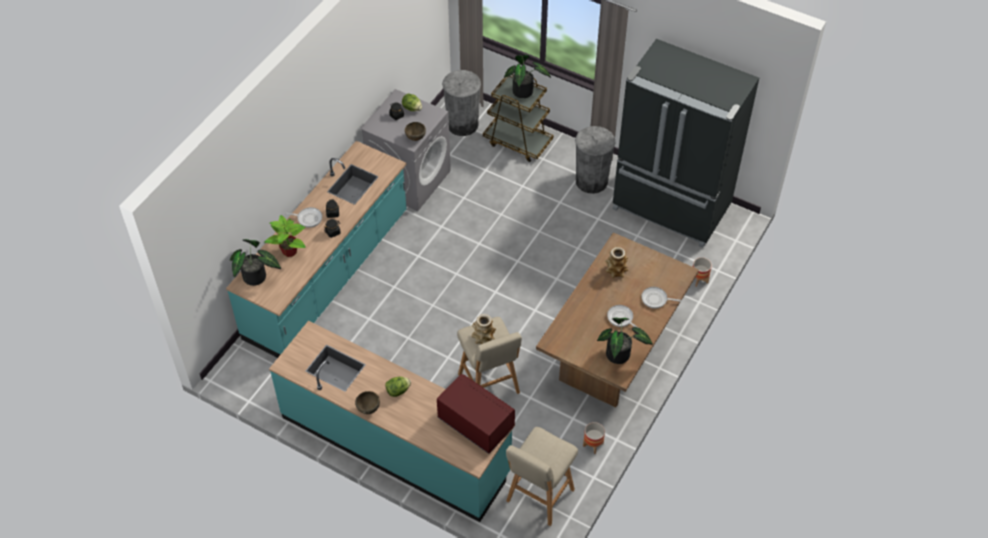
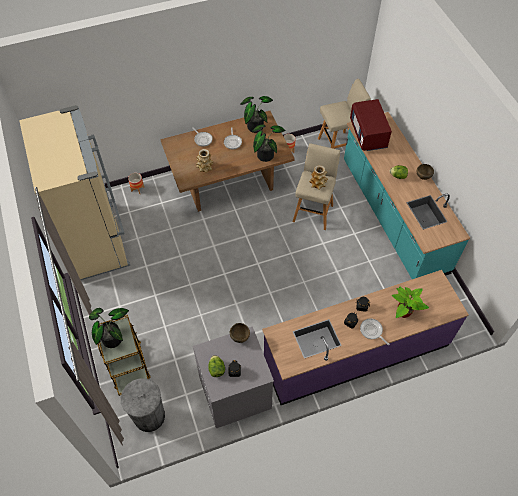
camera: 140 degrees left, 5 degrees up
(256, 278) = (442, 307): potted plant -> potted plant (265, 154)
(328, 275) = (356, 353): turquoise counter -> purple counter
(591, 181) = (118, 295): grey trash can -> none
(670, 208) = (97, 240): black fridge -> beige fridge

